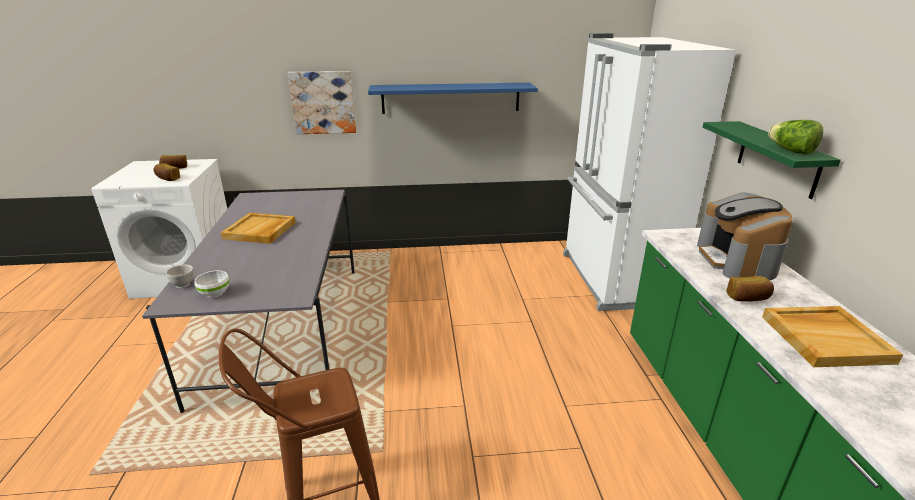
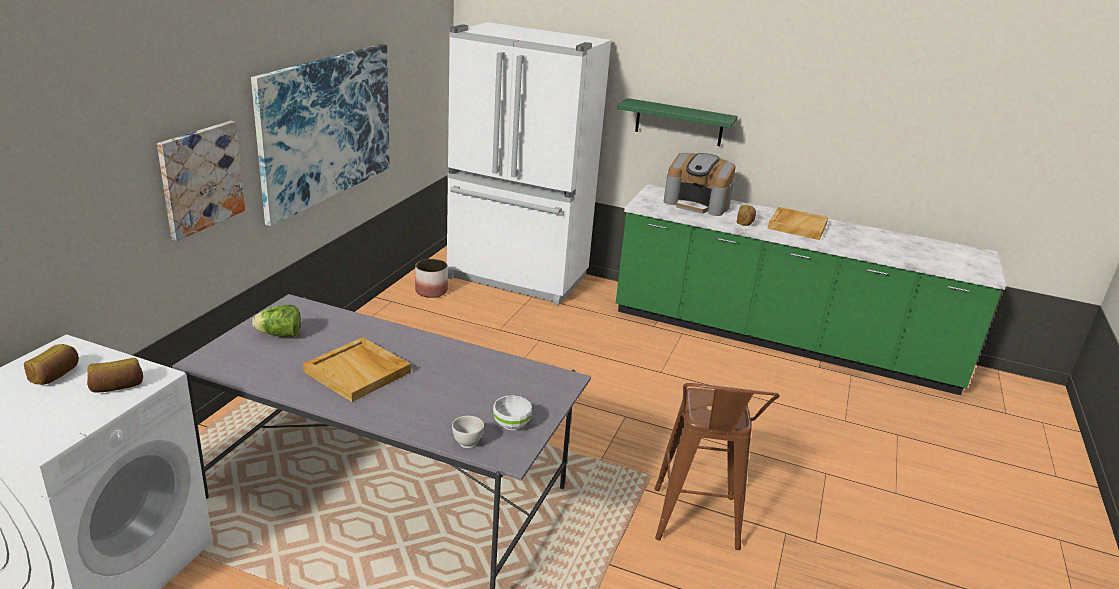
camera: 65 degrees left, 0 degrees up
(451, 98) = (326, 128): blue shelf -> picture
(536, 256) = (431, 291): none -> planter
(791, 151) = (712, 116): lettuce -> lettuce (280, 335)

